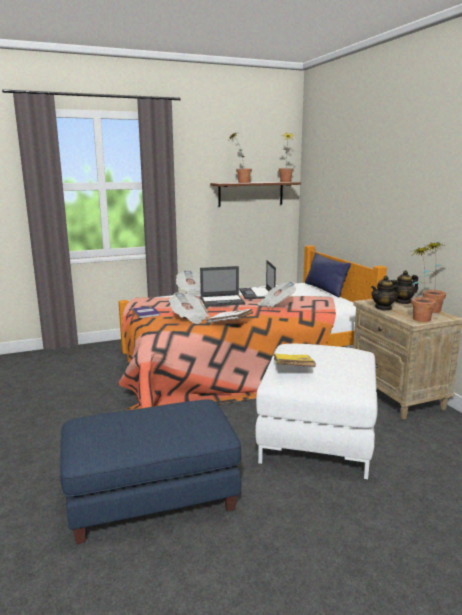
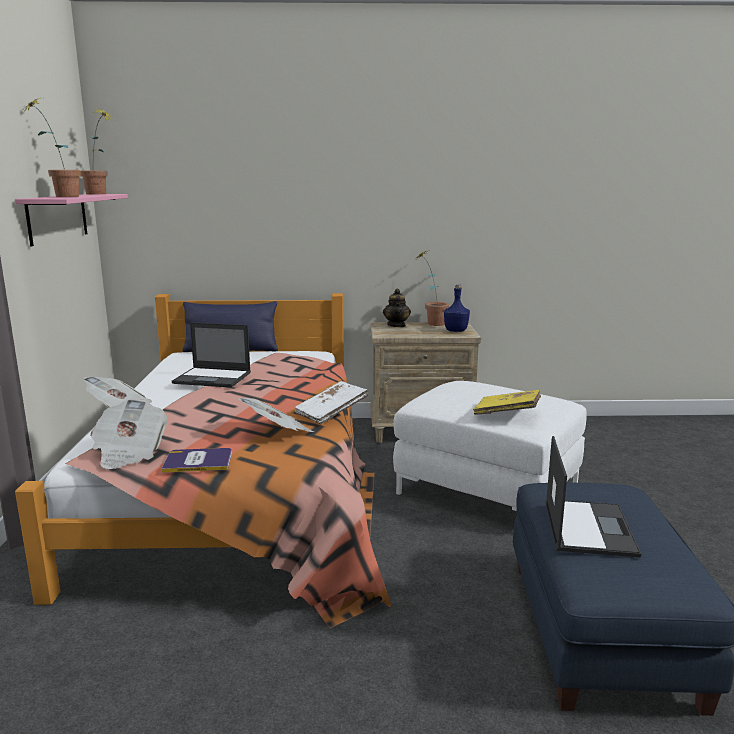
camera: 70 degrees left, 0 degrees up
(222, 301) = (221, 400): laptop -> laptop (588, 527)
(251, 193) = (58, 218): brown shelf -> pink shelf
(276, 304) = (280, 377): newspaper -> newspaper (129, 453)
(383, 308) = (413, 334): teapot -> none
(419, 317) = (456, 331): potted plant -> blue bottle

